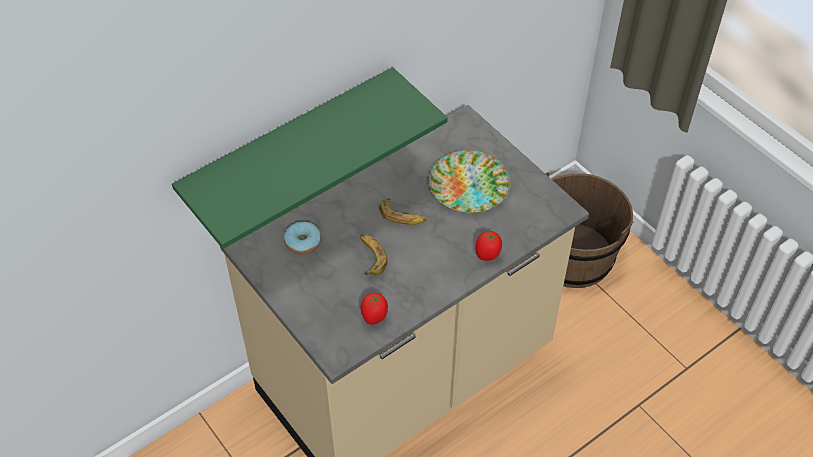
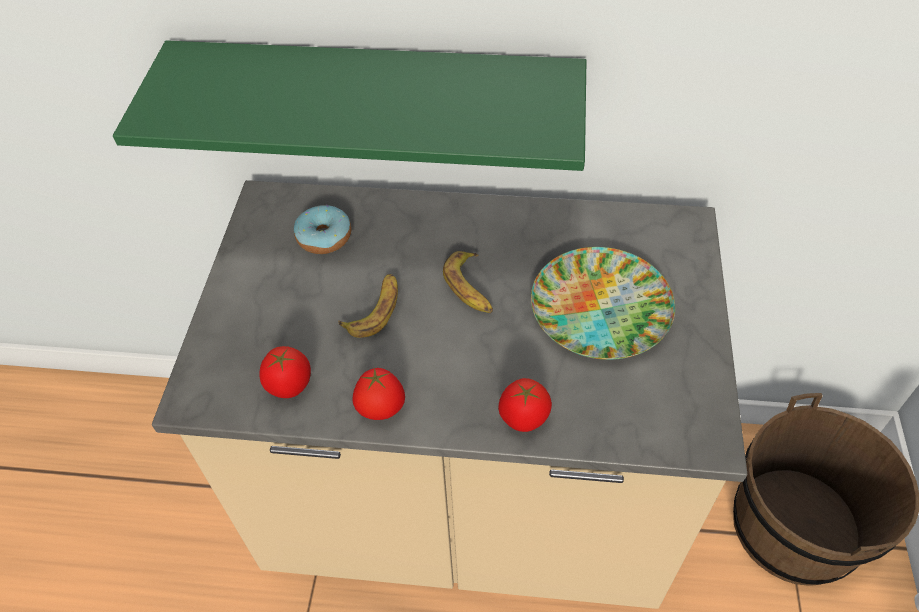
camera: 45 degrees right, 0 degrees up
(426, 295) = (381, 410): none -> tomato

